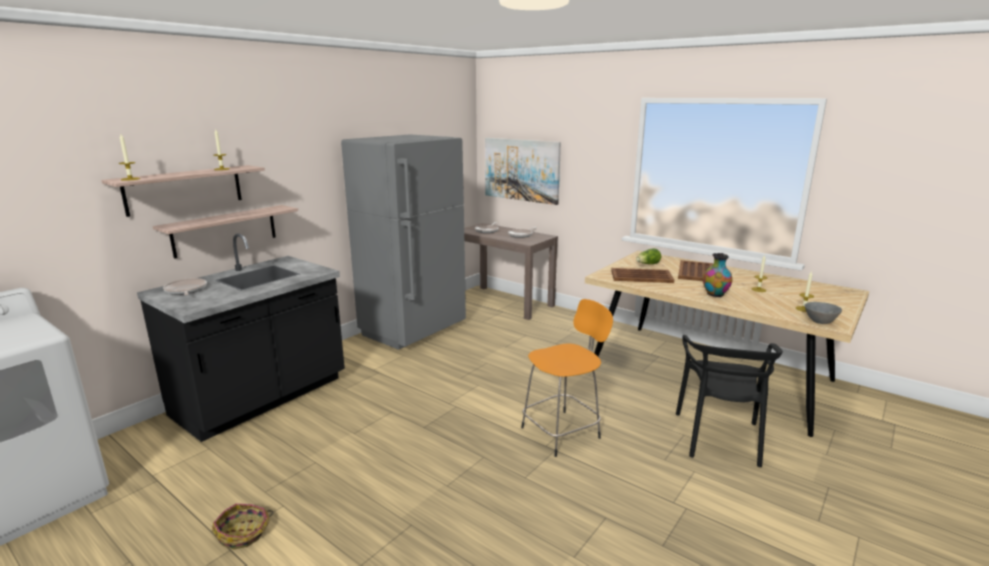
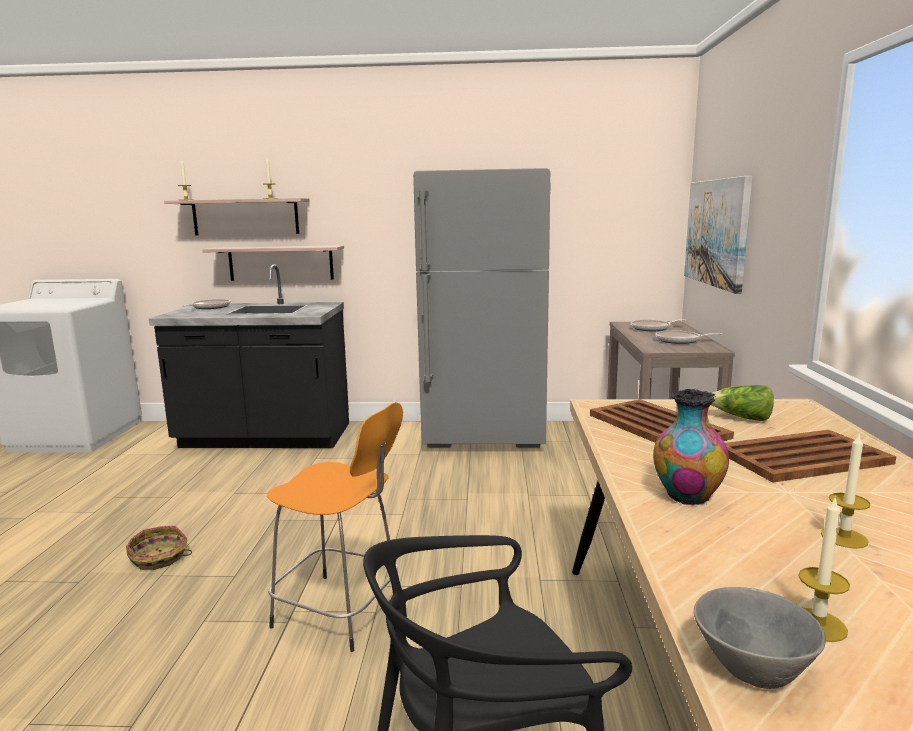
camera: 55 degrees right, 5 degrees down
(244, 533) = (49, 513): basket -> basket (159, 558)

